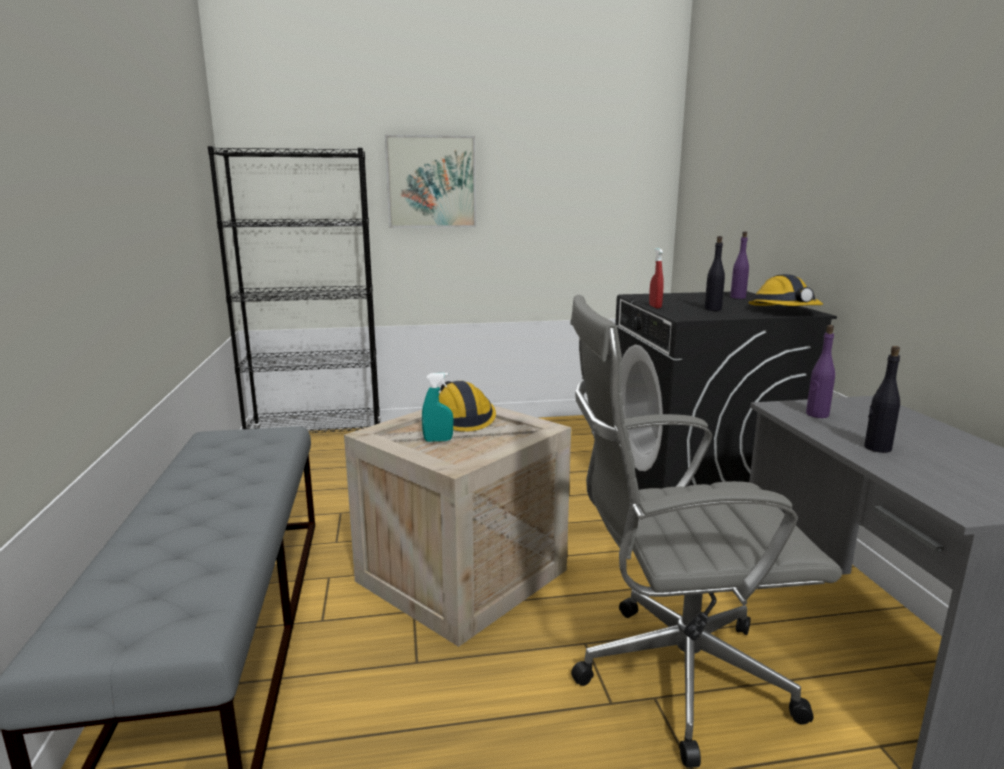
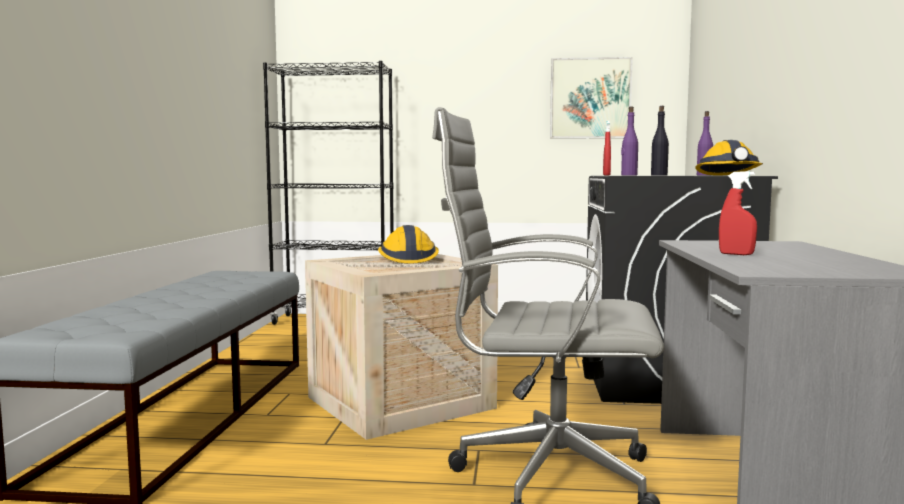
camera: 15 degrees right, 10 degrees down
(431, 182) = (449, 94): picture -> picture (590, 98)
(438, 440) = (375, 265): turquoise spray bottle -> none
(817, 415) = (711, 244): purple bottle -> purple bottle (628, 175)
(877, 448) = (736, 254): black bottle -> red spray bottle

